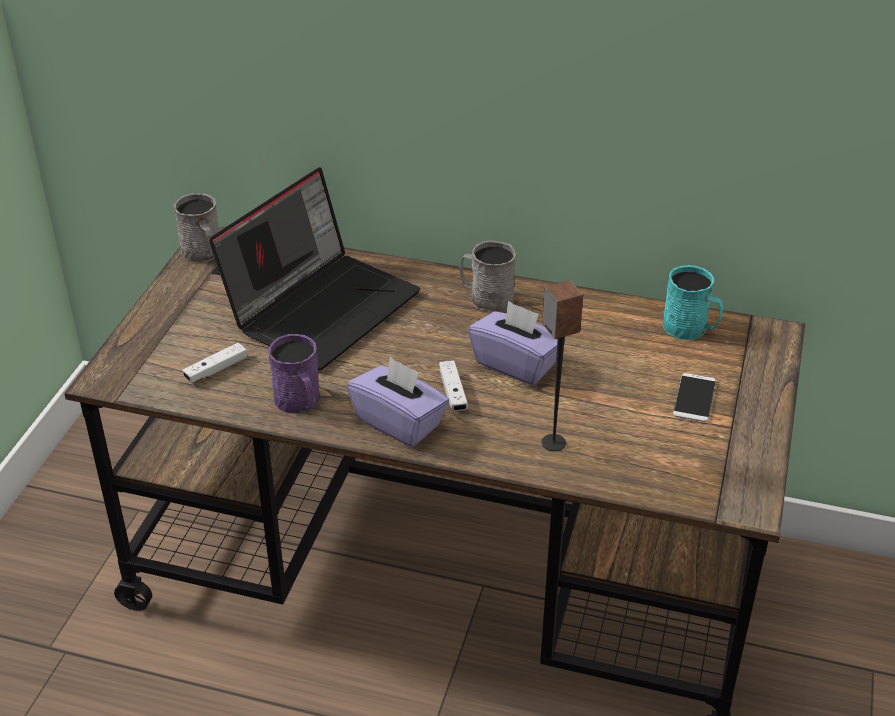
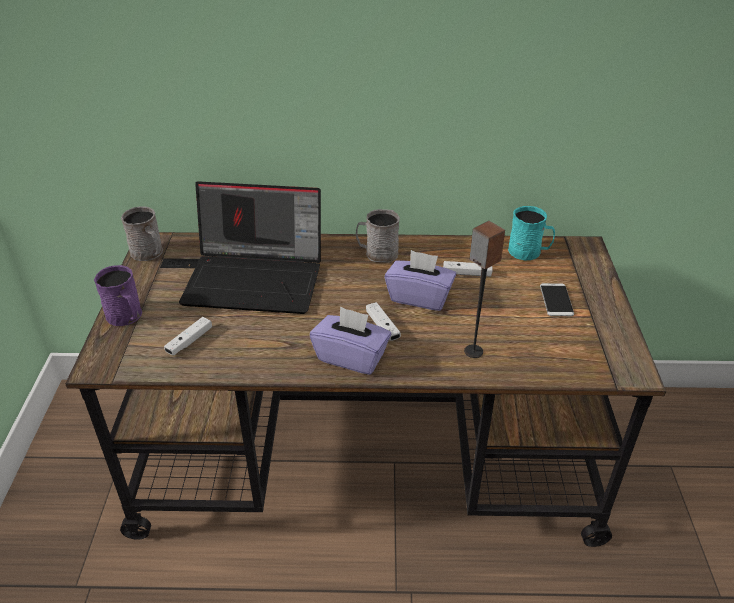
camera: 15 degrees left, 0 degrees up
(300, 402) = (267, 355): purple mug -> purple mug (126, 317)
(322, 307) = (257, 279): laptop -> laptop turned 75 degrees clockwise
(592, 343) = (467, 273): none -> white game controller

